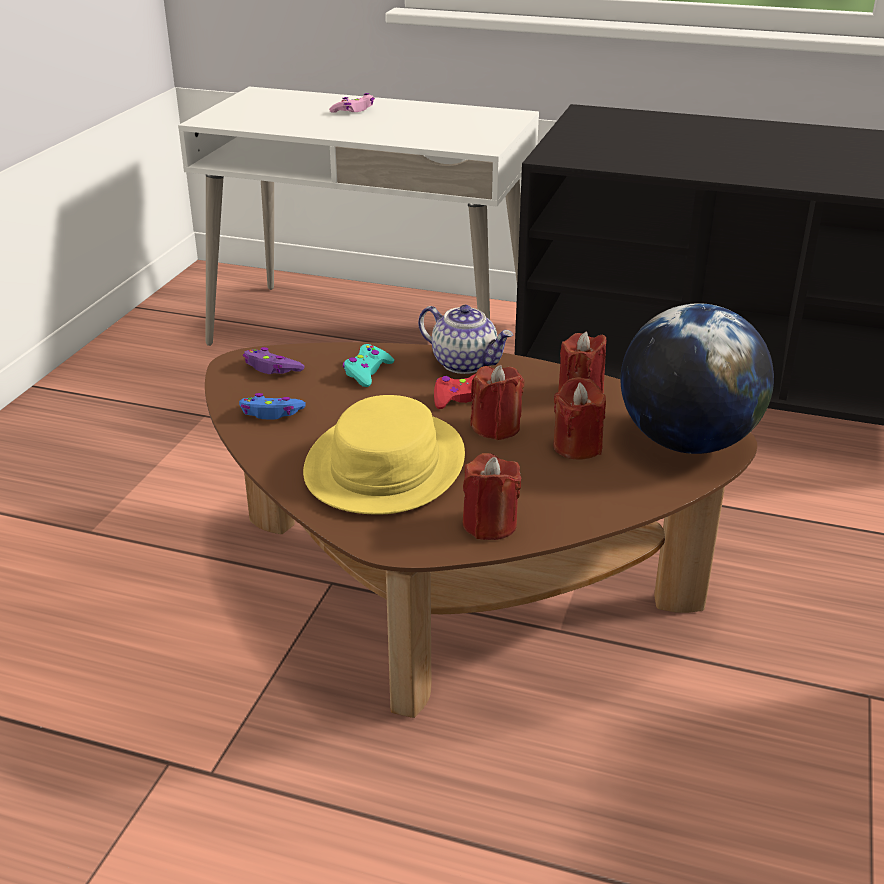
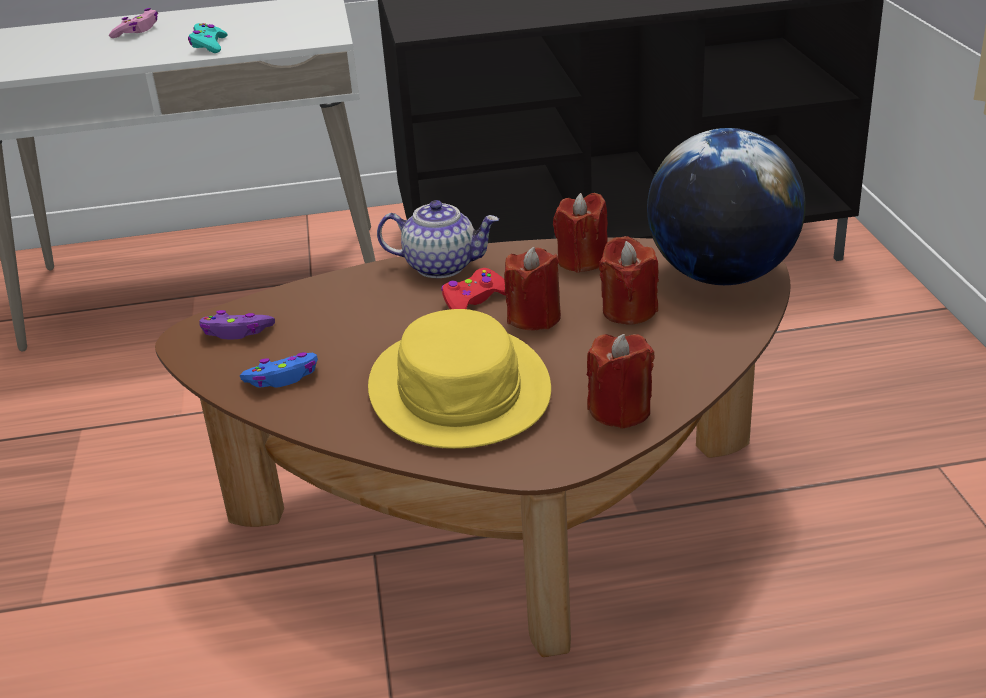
camera: 25 degrees left, 0 degrees up
(367, 372) = (347, 304): turquoise game controller -> turquoise game controller (209, 46)

